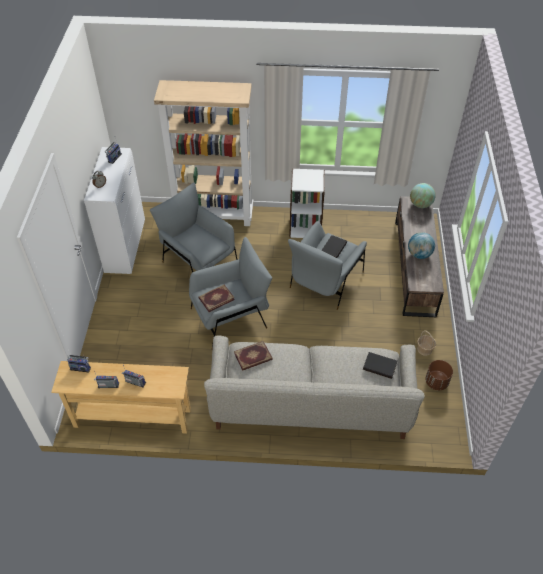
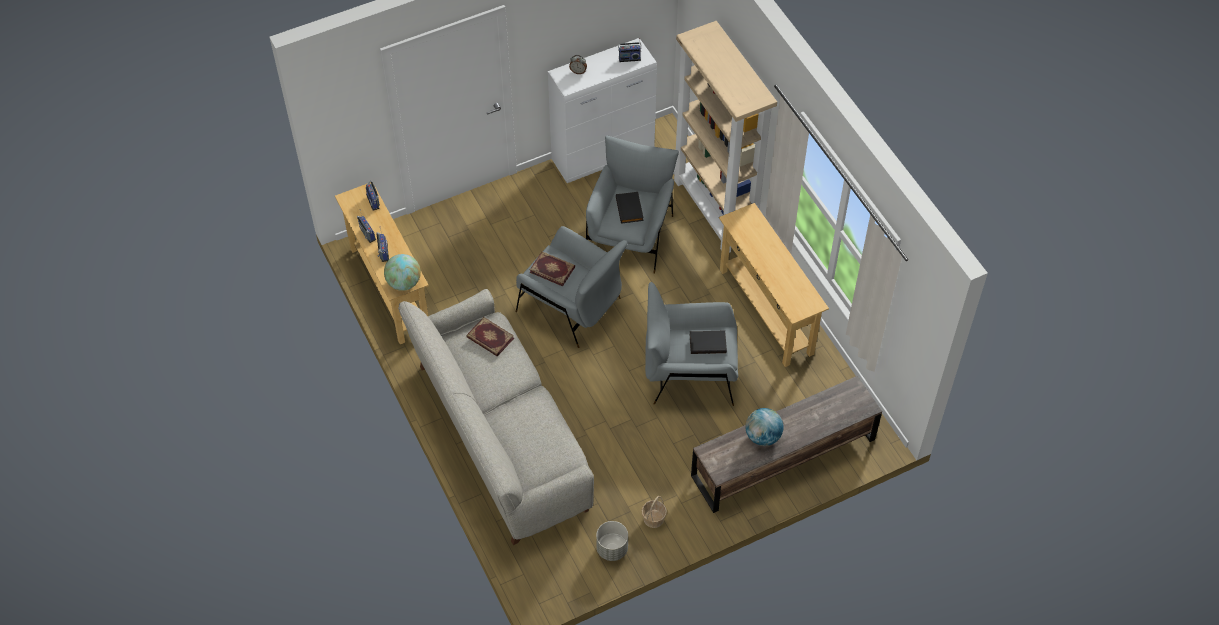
camera: 60 degrees right, 5 degrees up
(305, 227) = (766, 311): white bookcase -> beige console table
(380, 366) = (552, 459): black book -> black book (630, 209)
(420, 204) = (857, 404): globe -> globe (404, 282)
(436, 382) = (612, 549): brown planter -> grey planter

